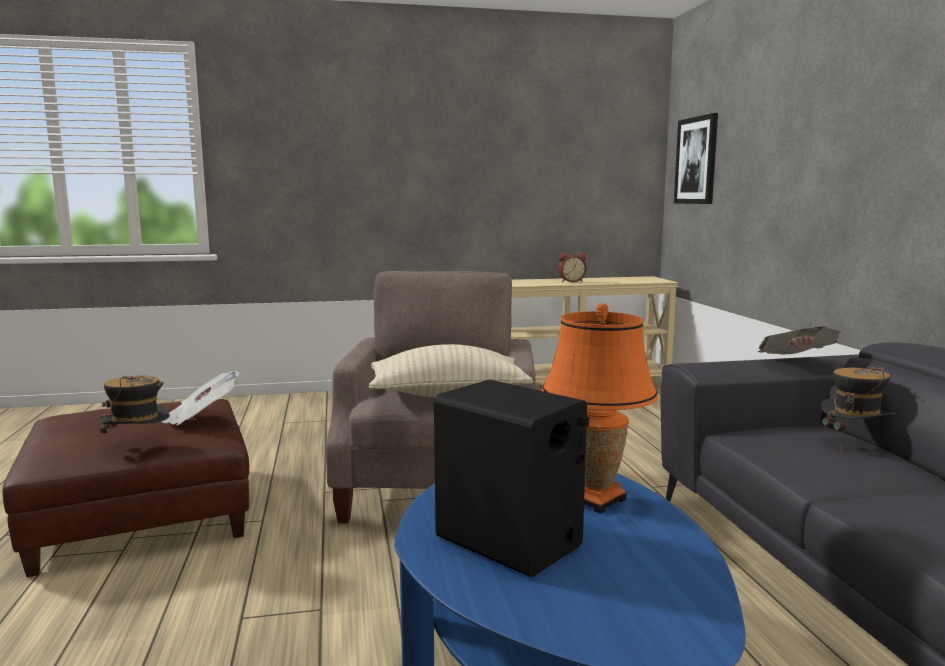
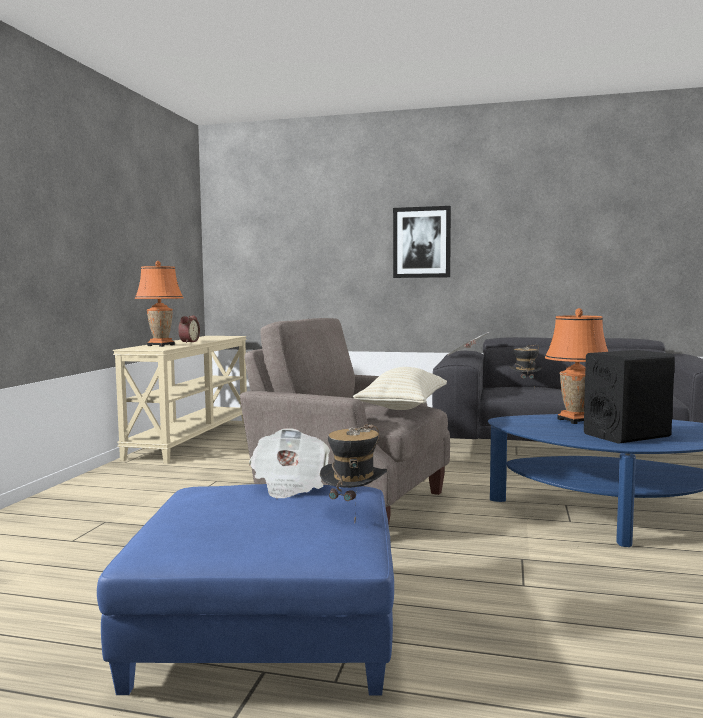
camera: 65 degrees left, 5 degrees down
(143, 514) = (265, 626): brown ottoman -> blue ottoman
(525, 281) = (161, 345): none -> orange table lamp
(696, 160) = (251, 241): picture -> picture (421, 242)

